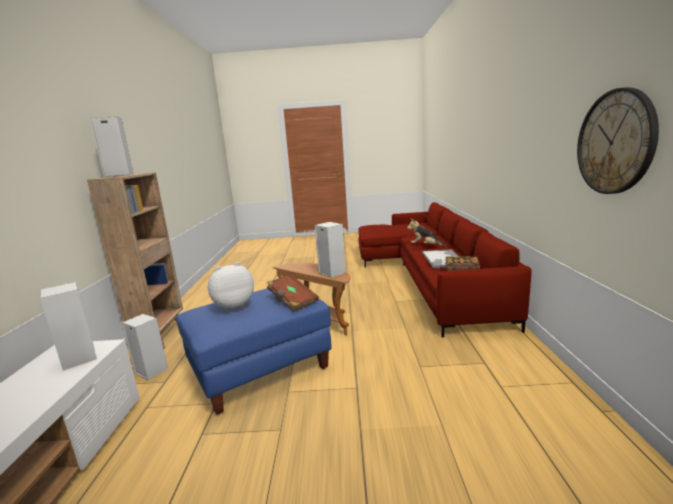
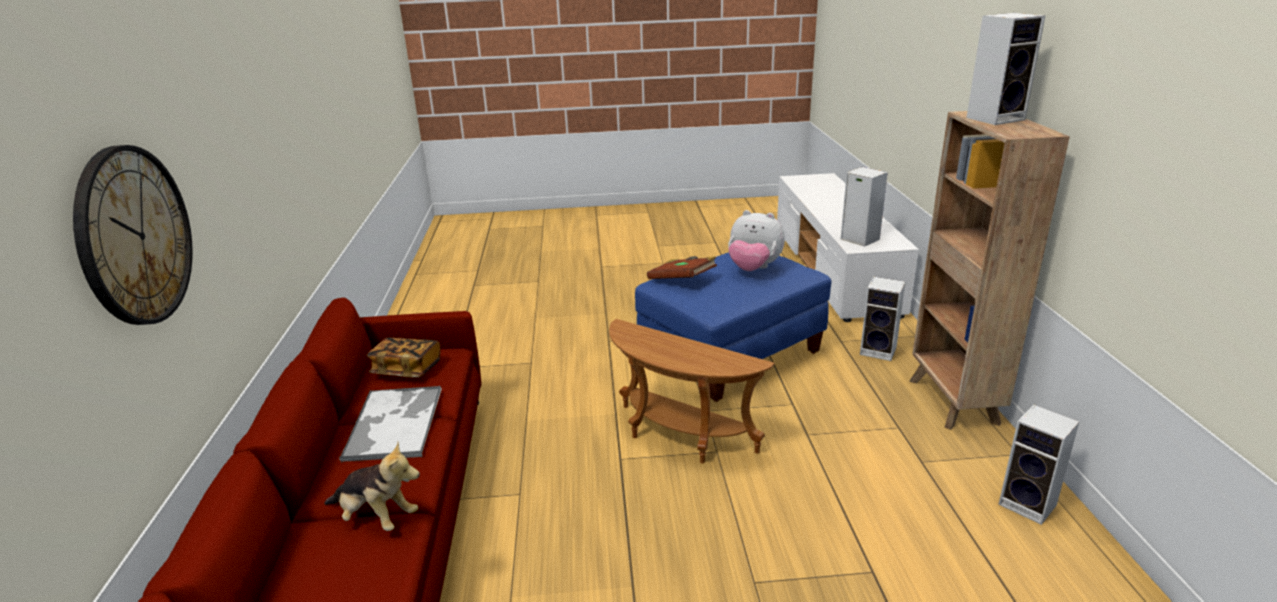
camera: 175 degrees right, 10 degrees up
(233, 306) = (753, 269): plush toy -> plush toy turned 60 degrees clockwise
(331, 272) = (644, 340): speaker -> speaker (1030, 505)
(615, 142) = (316, 107): wall clock -> wall clock (134, 236)

